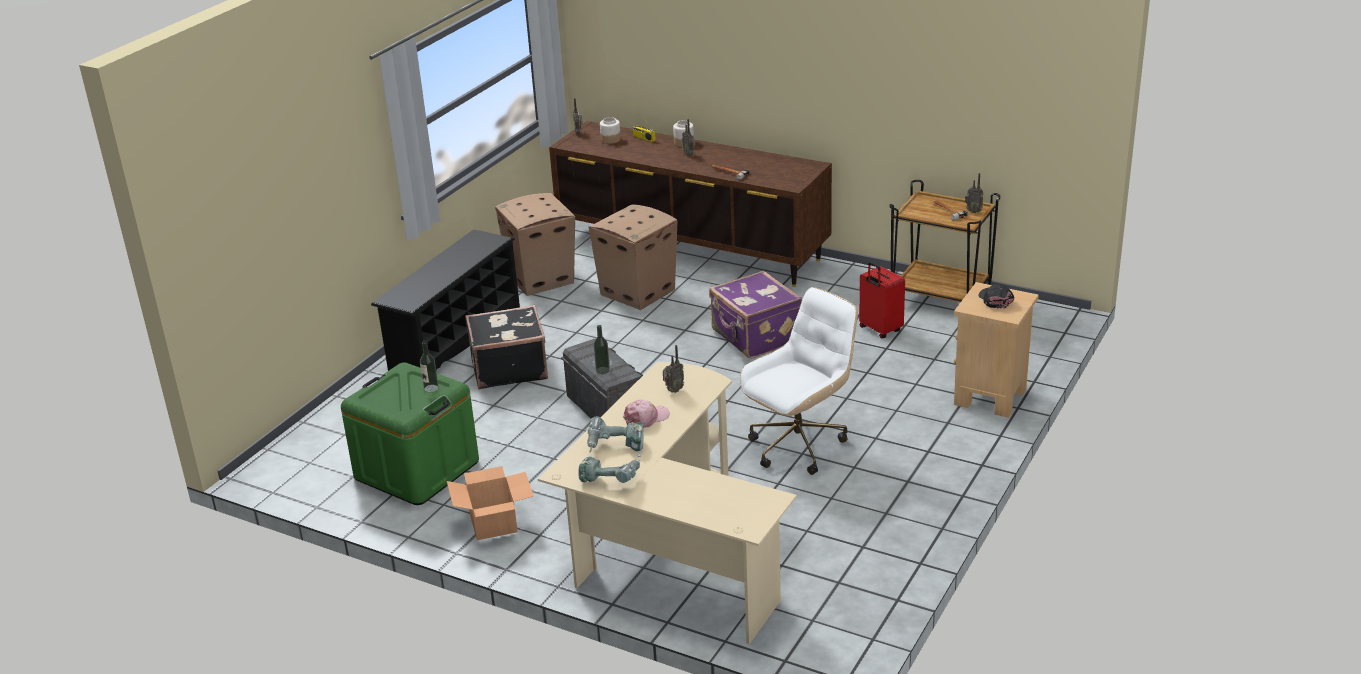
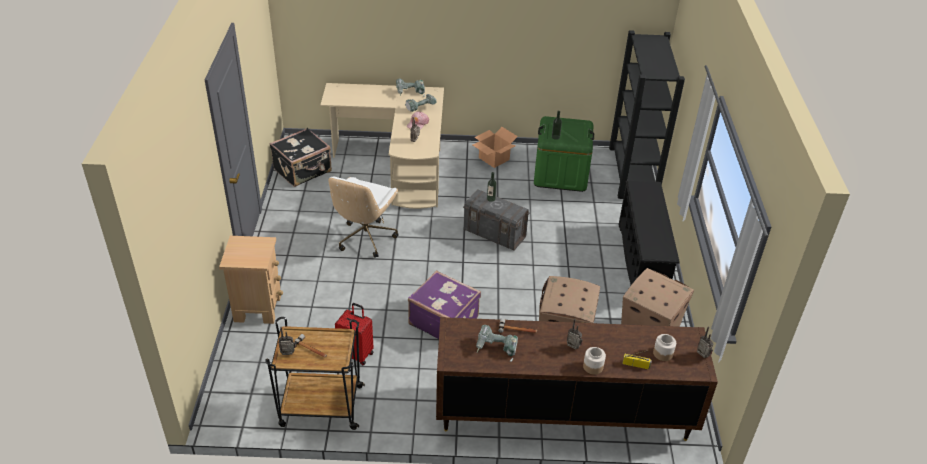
camera: 150 degrees right, 10 degrees up
(307, 445) = (633, 173): none -> black bookcase
(508, 368) = (583, 249): black suitcase -> black suitcase (303, 171)
(763, 165) = (495, 349): none -> power drill
(995, 300) = (249, 253): black cap -> none

